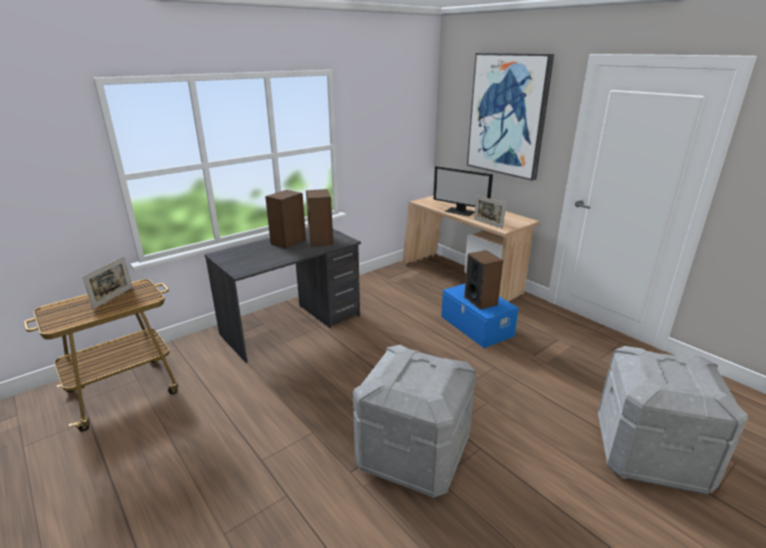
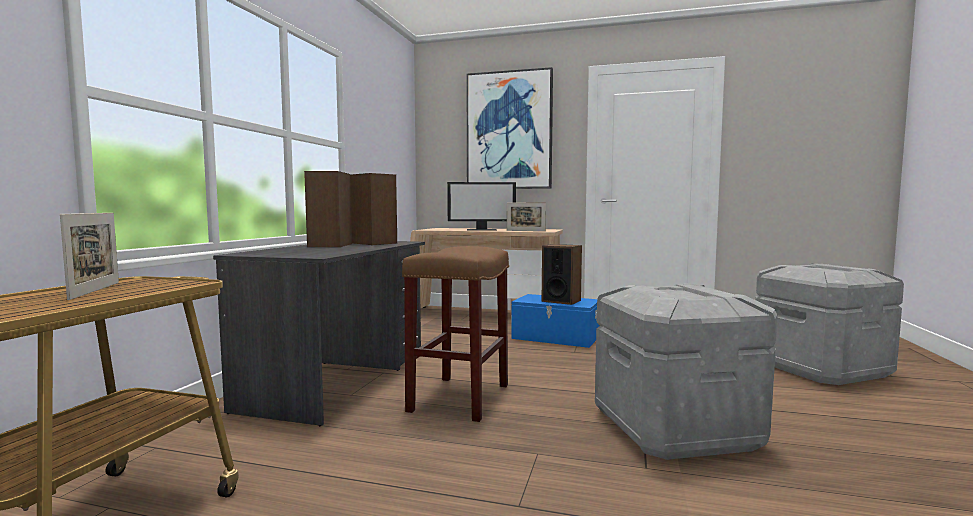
camera: 35 degrees left, 20 degrees down
(331, 369) = (460, 398): none -> brown stool

